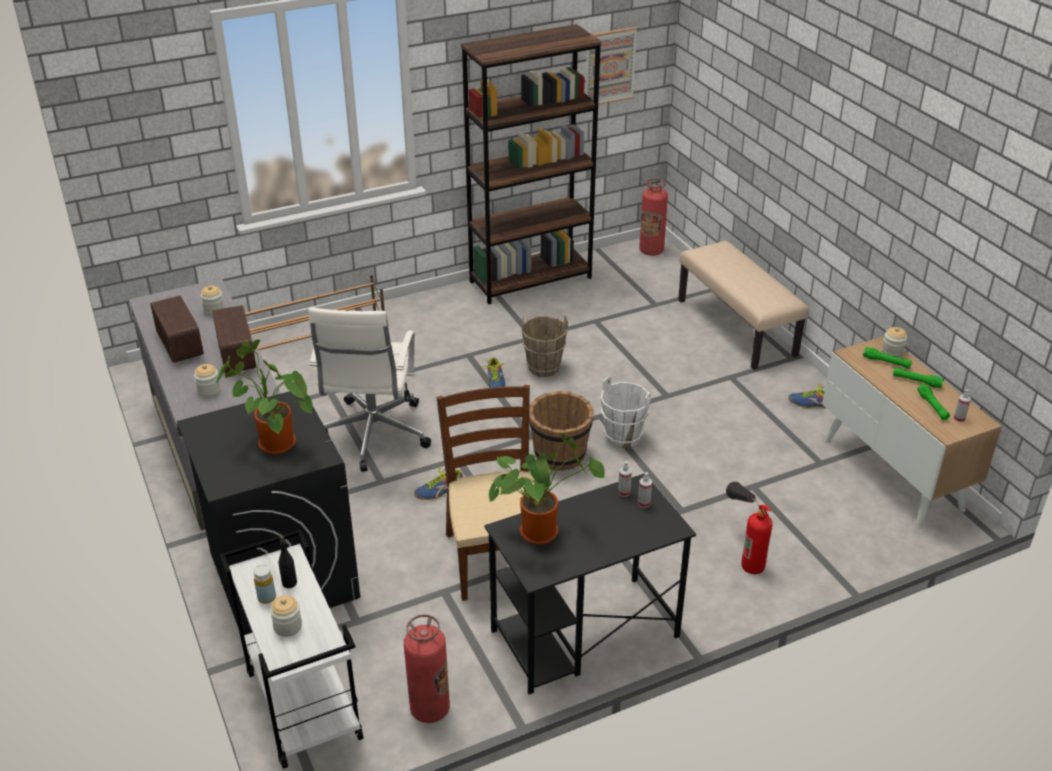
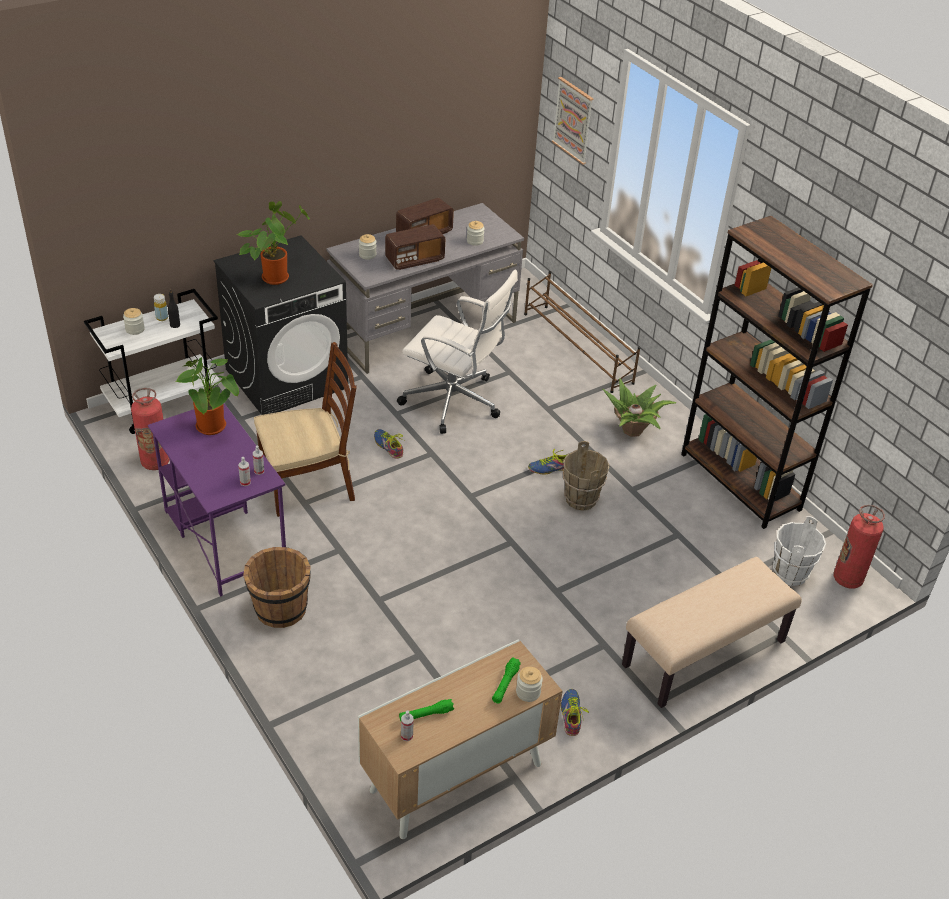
camera: 80 degrees right, 5 degrees up
(372, 435) = (454, 402): white office chair -> white office chair turned 150 degrees counterclockwise
(448, 325) = (633, 430): none -> potted plant
(560, 455) = (446, 516): brown bucket -> brown bucket (280, 609)
(583, 634) = (224, 538): black desk -> purple desk
(609, 66) = (895, 358): picture -> picture (573, 120)
(622, 437) = (480, 558): white bucket -> white bucket (789, 574)
(744, 550) = (327, 643): fire extinguisher -> none
(916, 381) = (472, 707): green flashlight -> none

